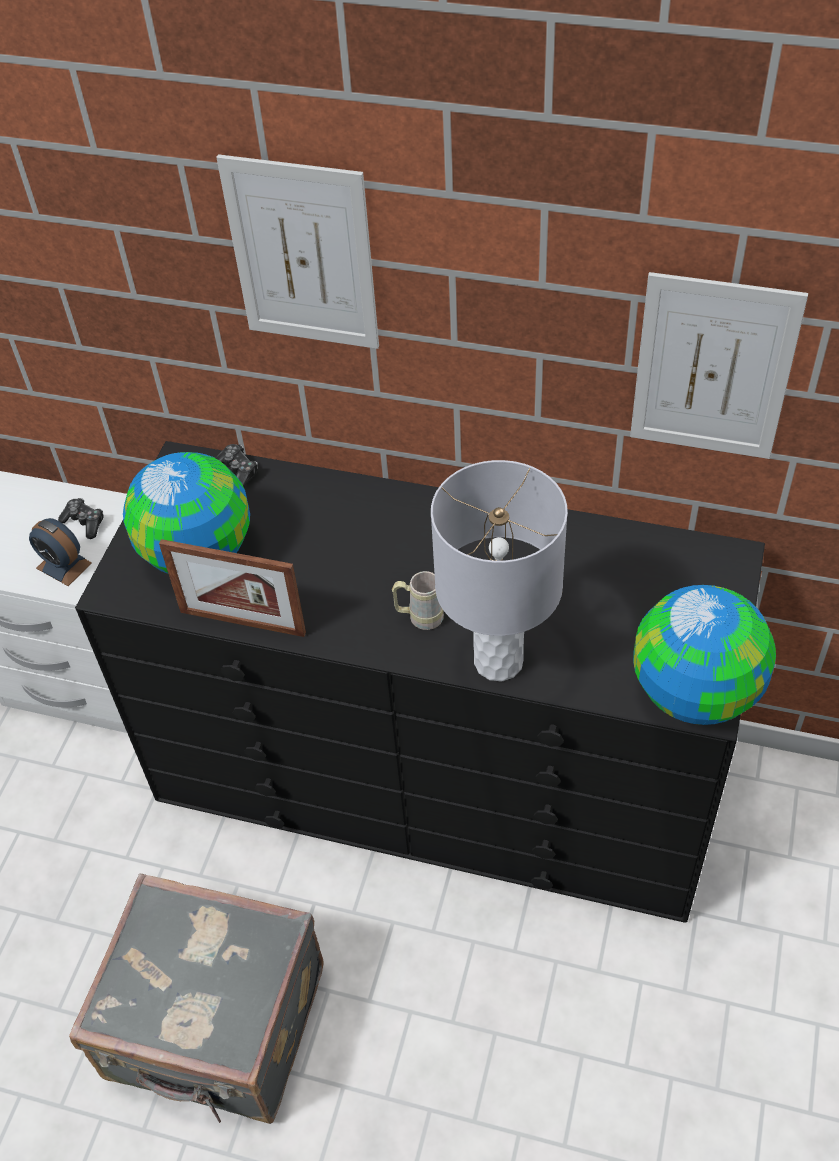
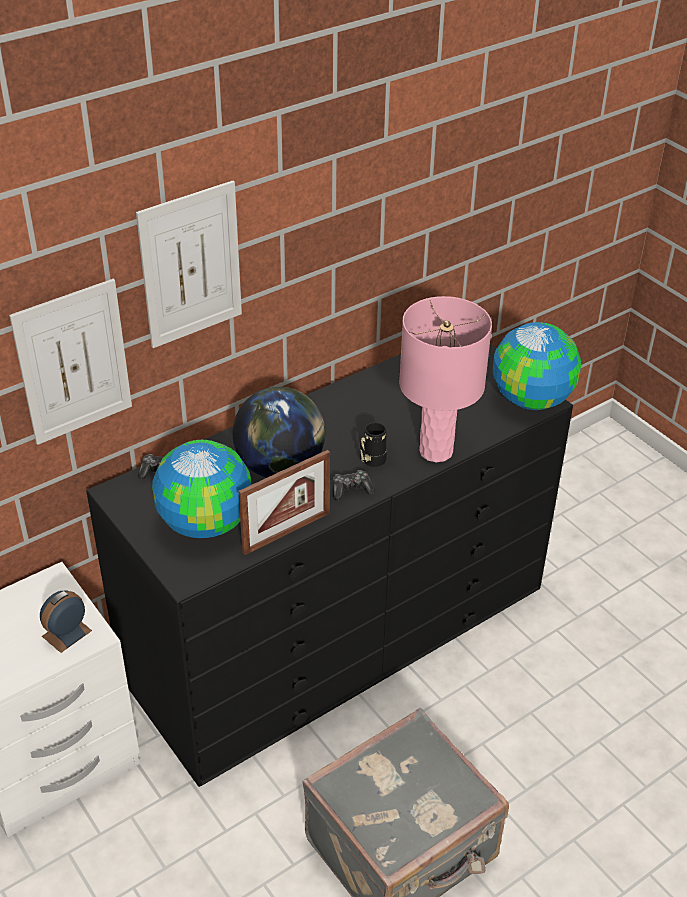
camera: 55 degrees left, 10 degrees down
(64, 565) = (66, 633): alarm clock -> alarm clock turned 150 degrees clockwise
(84, 522) = (41, 603): game controller -> game controller (351, 489)
(336, 551) = (280, 467): none -> globe
(419, 617) = (371, 462): beige mug -> black mug
(497, 661) = (435, 451): grey table lamp -> pink table lamp
(712, 368) = (428, 221): picture -> picture (73, 362)

